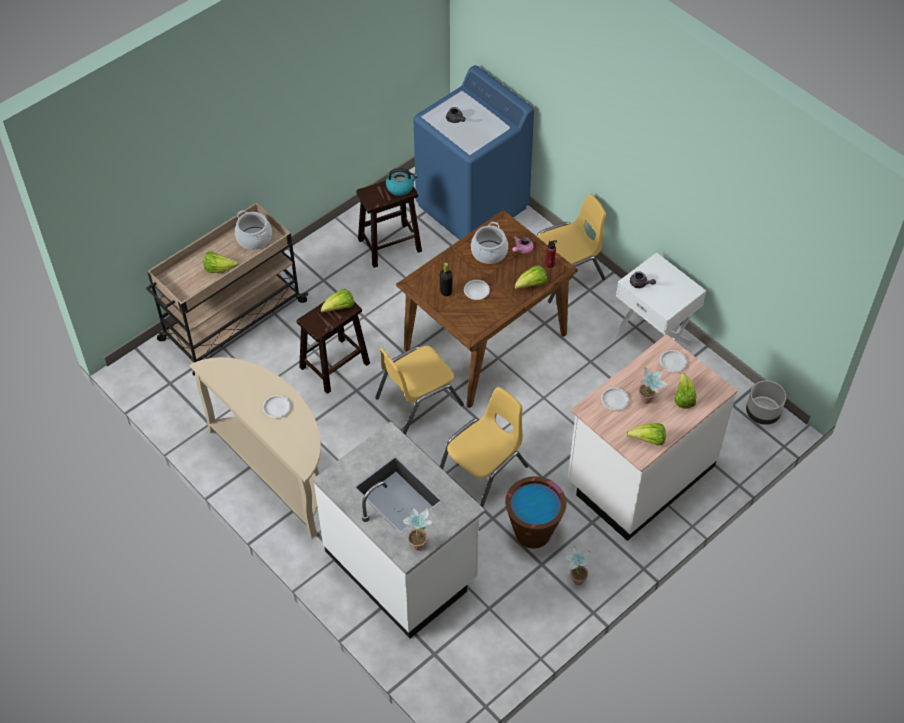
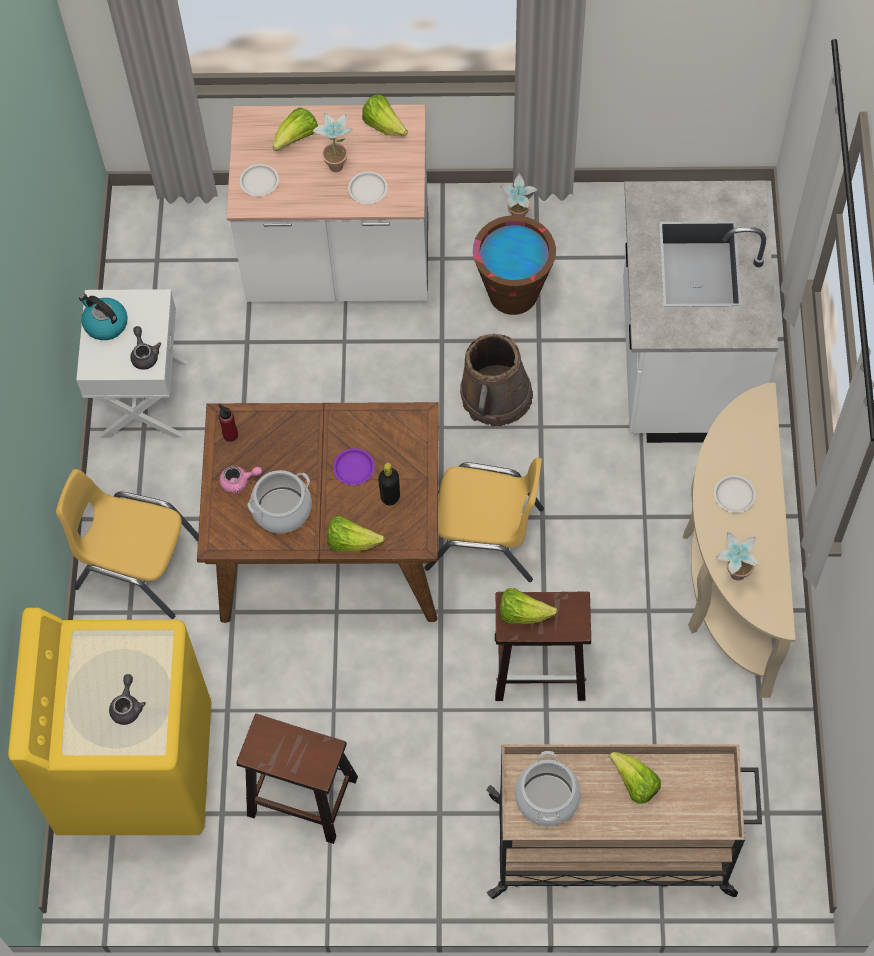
camera: 135 degrees left, 10 degrees up
(400, 187) = (267, 743): kettle -> kettle (105, 324)
(418, 542) = (724, 199): potted plant -> potted plant (732, 576)
(472, 206) = (135, 767): blue washing machine -> yellow washing machine
(476, 291) = (354, 468): white plate -> purple plate
(484, 471) = (496, 396): yellow chair -> brown bucket
(531, 285) = (282, 424): lettuce -> lettuce (351, 542)
(762, 413) = (139, 228): grey planter -> none

